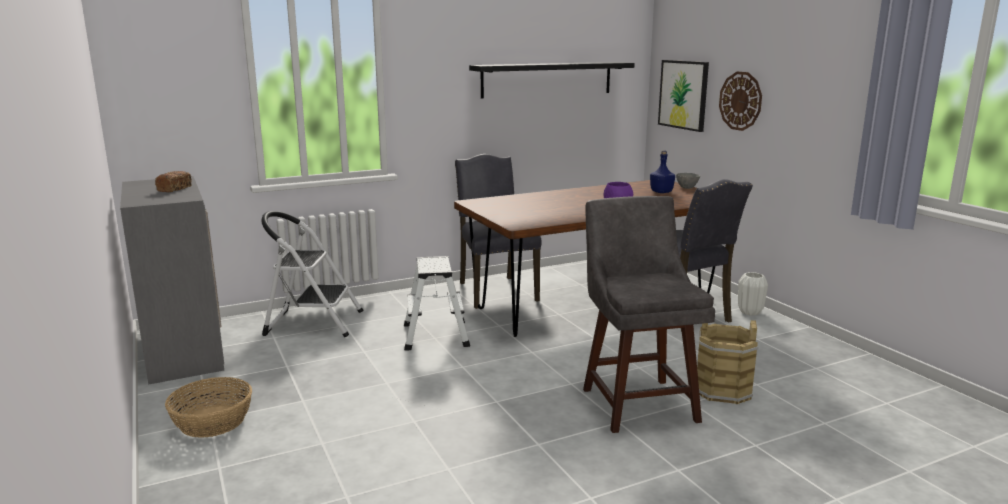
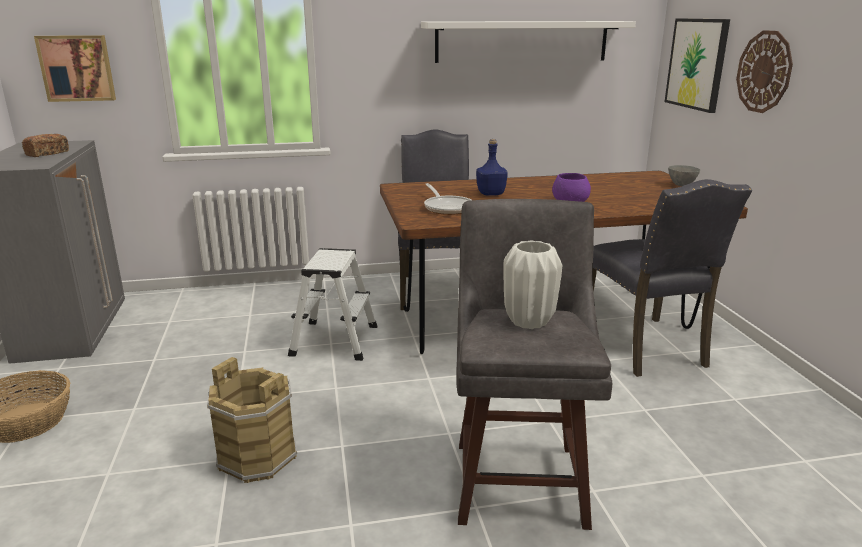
camera: 15 degrees right, 5 degrees up
(176, 112) = (77, 68): none -> picture
(311, 323) = (218, 308): step ladder -> none
(528, 214) = (447, 208): none -> frying pan
(547, 79) = (522, 41): black shelf -> white shelf
(661, 192) = (643, 189): blue bottle -> blue bottle (491, 194)
(722, 389) = (648, 476): brown bucket -> brown bucket (258, 456)
(750, 312) = (741, 356): white vase -> white vase (529, 322)

